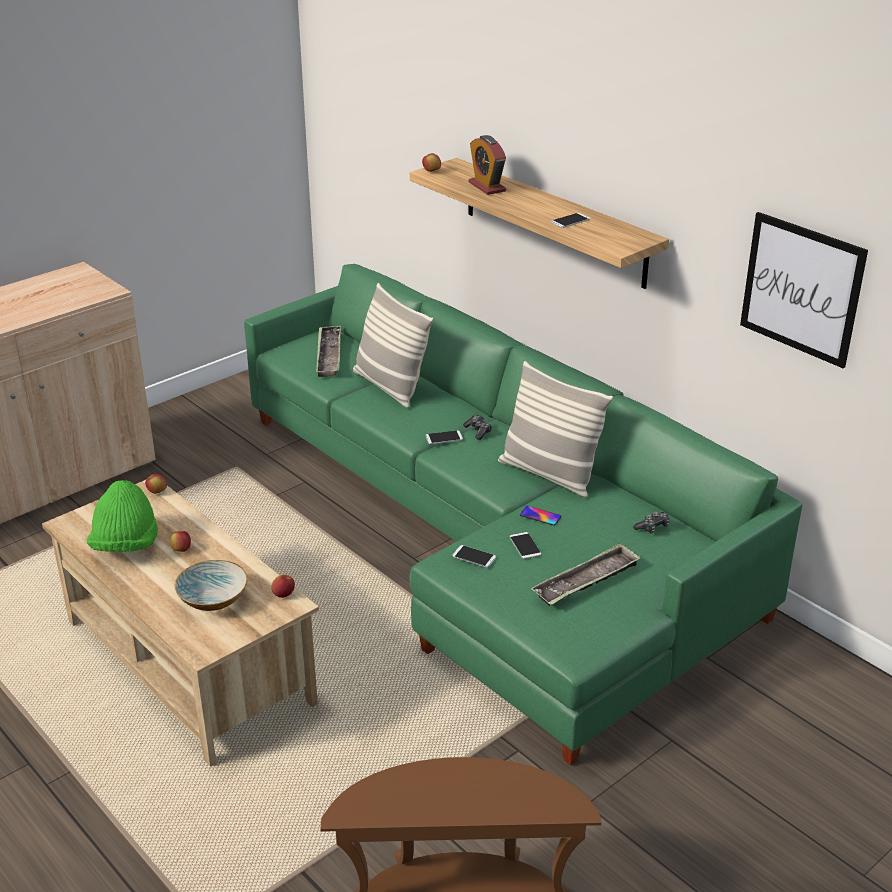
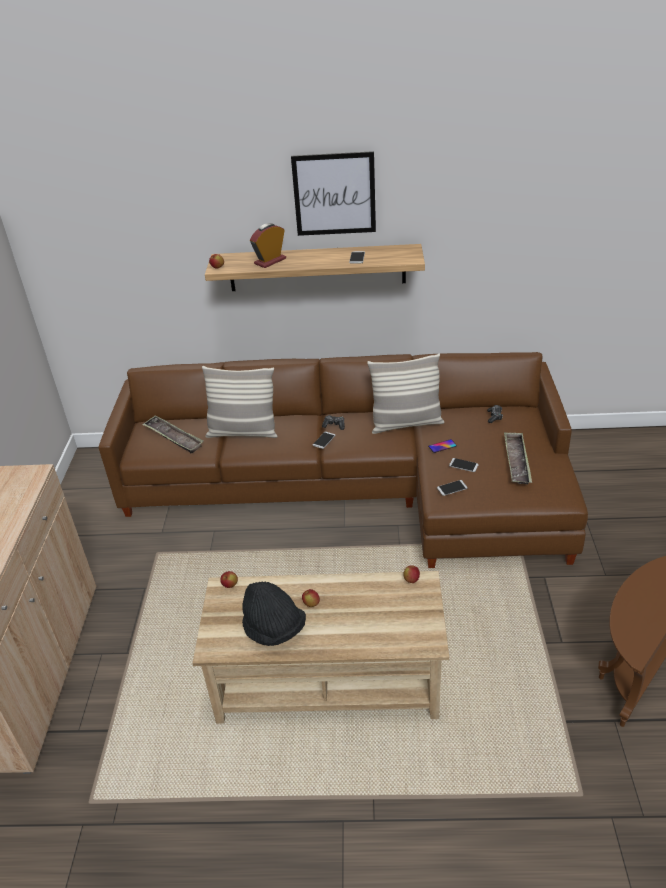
camera: 45 degrees left, 5 degrees up
(126, 545) = (274, 629): green hat -> black hat
(213, 599) = (382, 613): bowl -> none
(487, 187) = (270, 261): alarm clock -> alarm clock turned 120 degrees clockwise
(494, 536) = (362, 485): green sofa -> brown sofa
(801, 289) = (526, 238): picture -> picture (334, 194)

